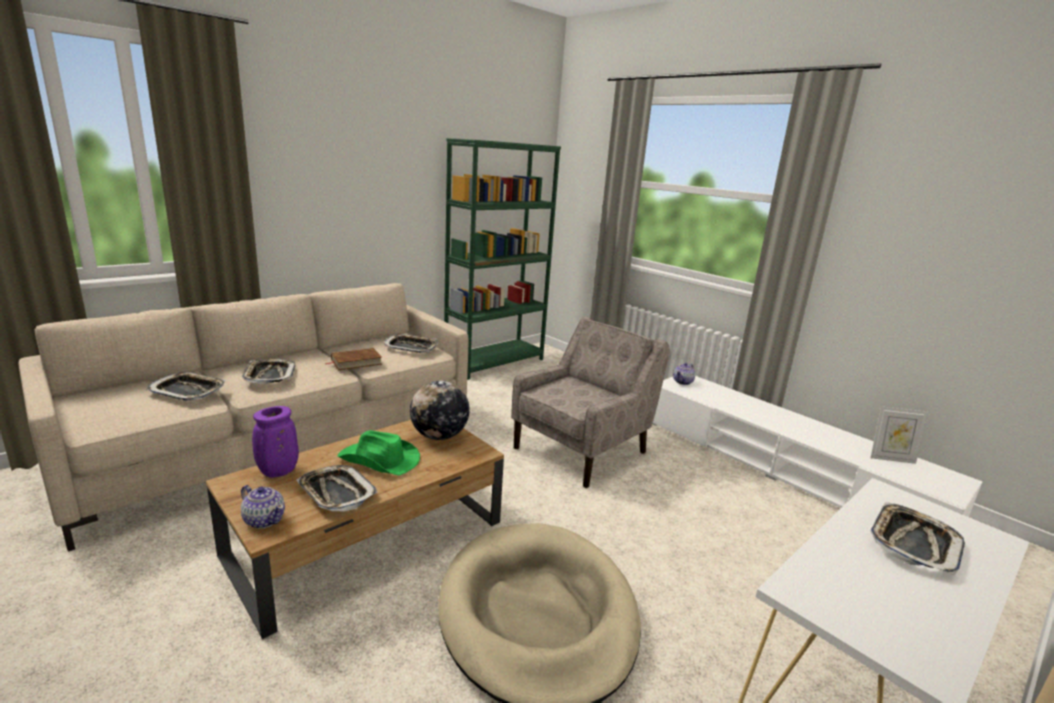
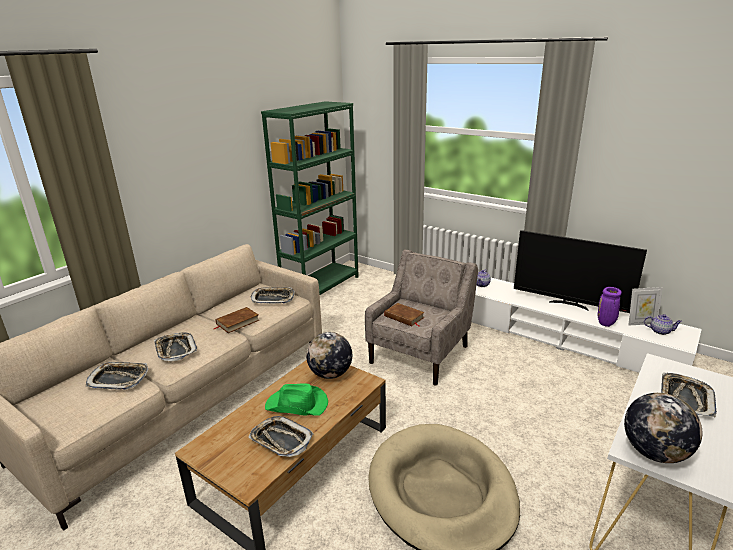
camera: 10 degrees left, 5 degrees up
(264, 520) = (241, 474): teapot -> teapot (659, 331)
(277, 472) = (226, 433): purple vase -> purple vase (606, 324)
(562, 394) = (404, 317): none -> brown book
(793, 421) = (569, 304): none -> television
(834, 603) = (654, 452): none -> globe

